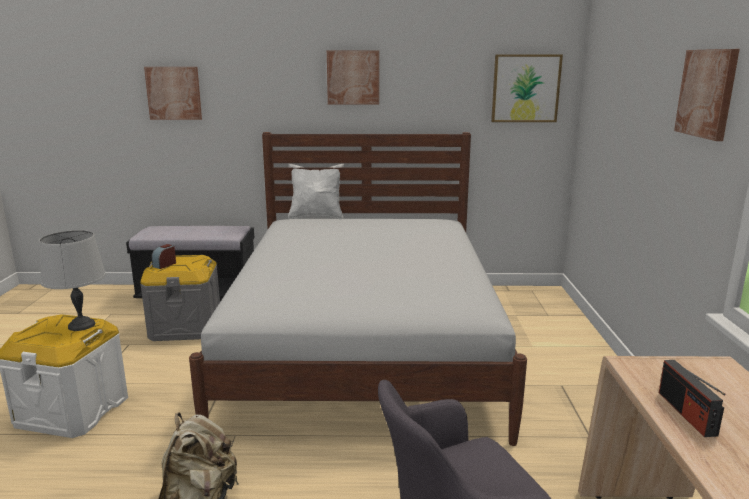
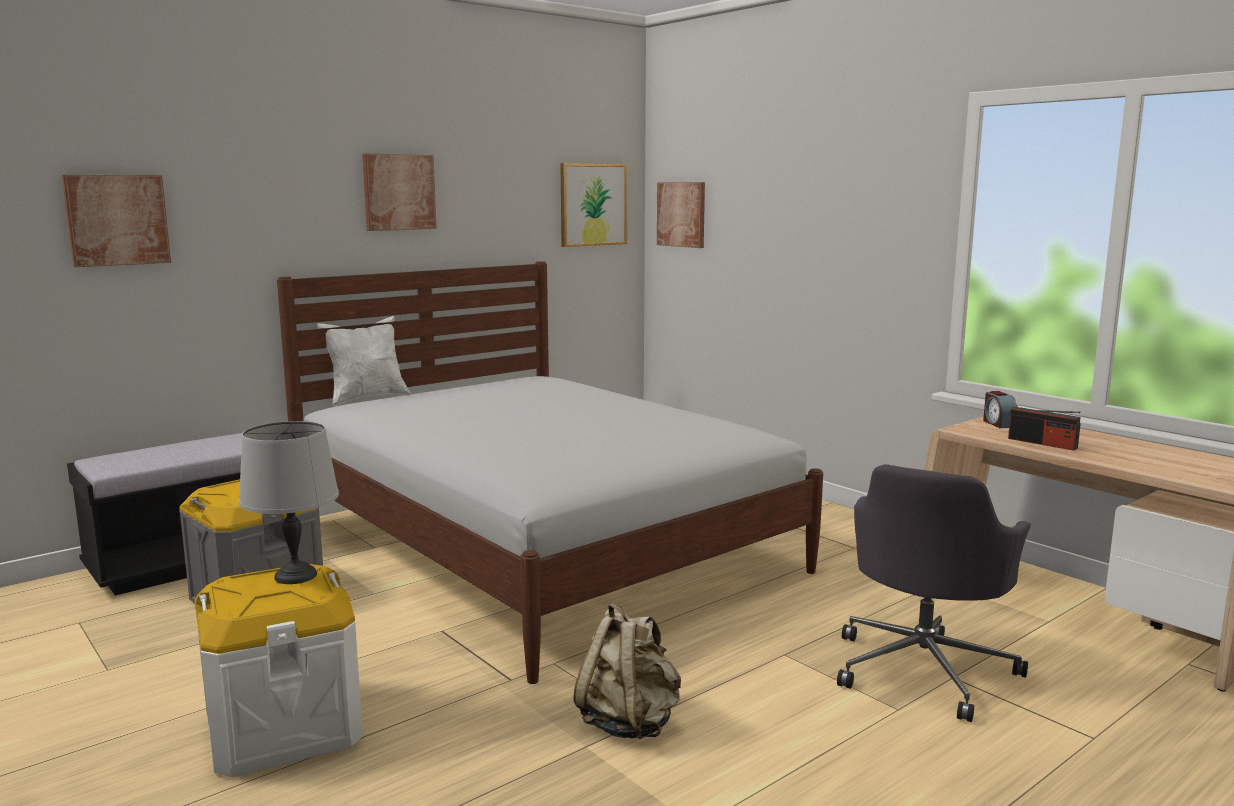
camera: 40 degrees left, 5 degrees down
(165, 265) = (231, 496): alarm clock -> alarm clock (998, 423)
(707, 93) = (880, 196): picture -> picture (682, 214)

